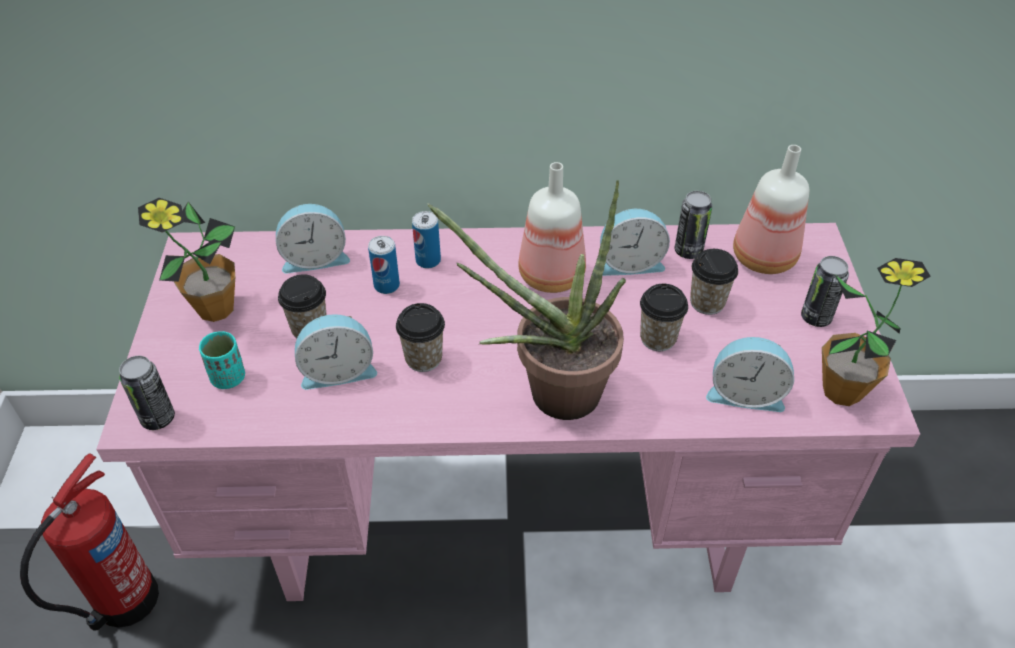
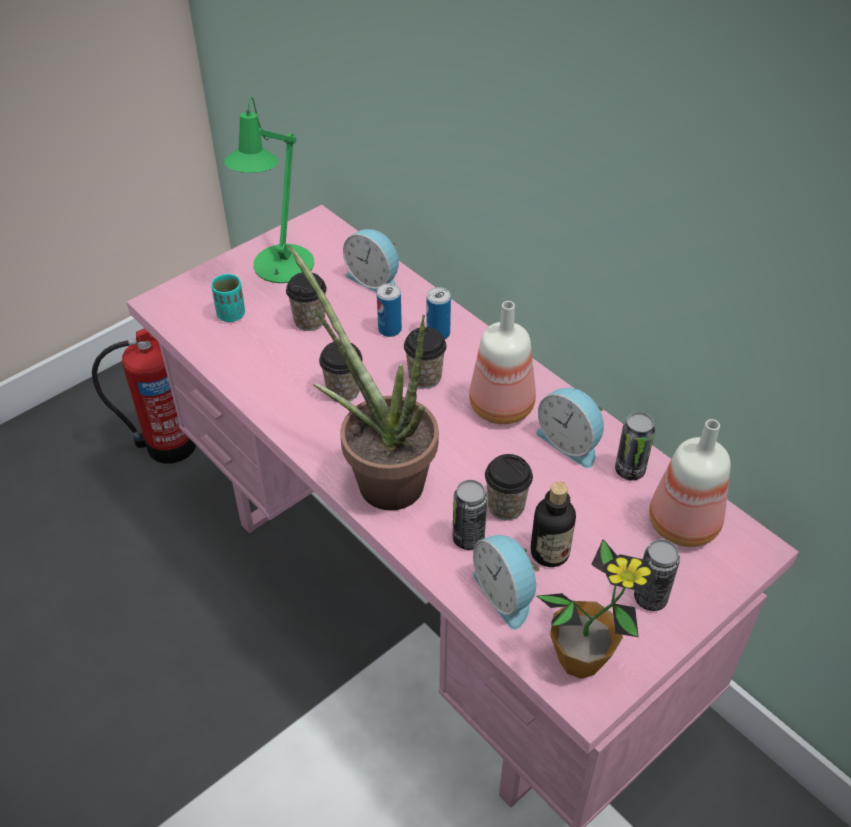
camera: 50 degrees right, 0 degrees up
(158, 418) = (171, 308): can -> can (468, 538)
(215, 309) = (280, 269): potted plant -> green table lamp
(338, 370) = (288, 358): alarm clock -> none
(707, 302) = (582, 515): cup -> cup (425, 377)
(726, 343) = (549, 552): none -> bottle

